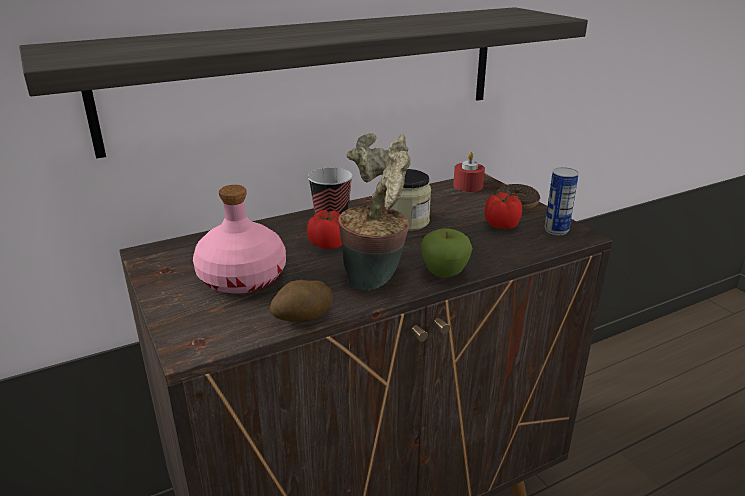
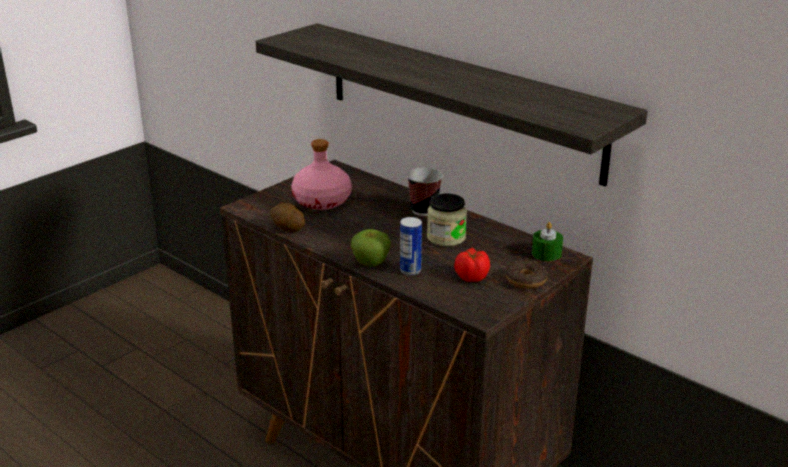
camera: 70 degrees right, 0 degrees up
(328, 244) = (385, 217): tomato -> none
(376, 279) = (347, 241): potted plant -> none
(468, 186) = (546, 253): red candle -> green candle
(556, 230) = (482, 303): can -> can (410, 270)

